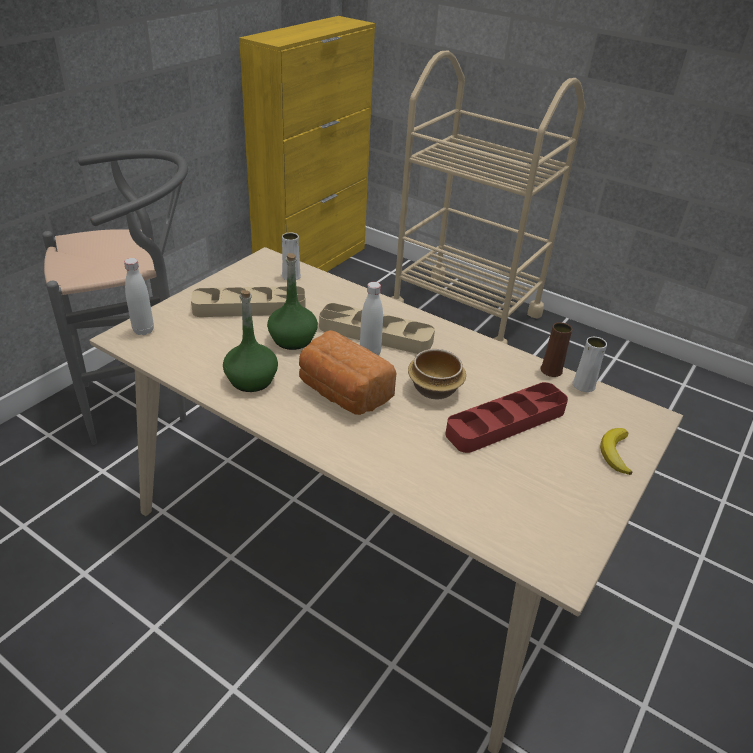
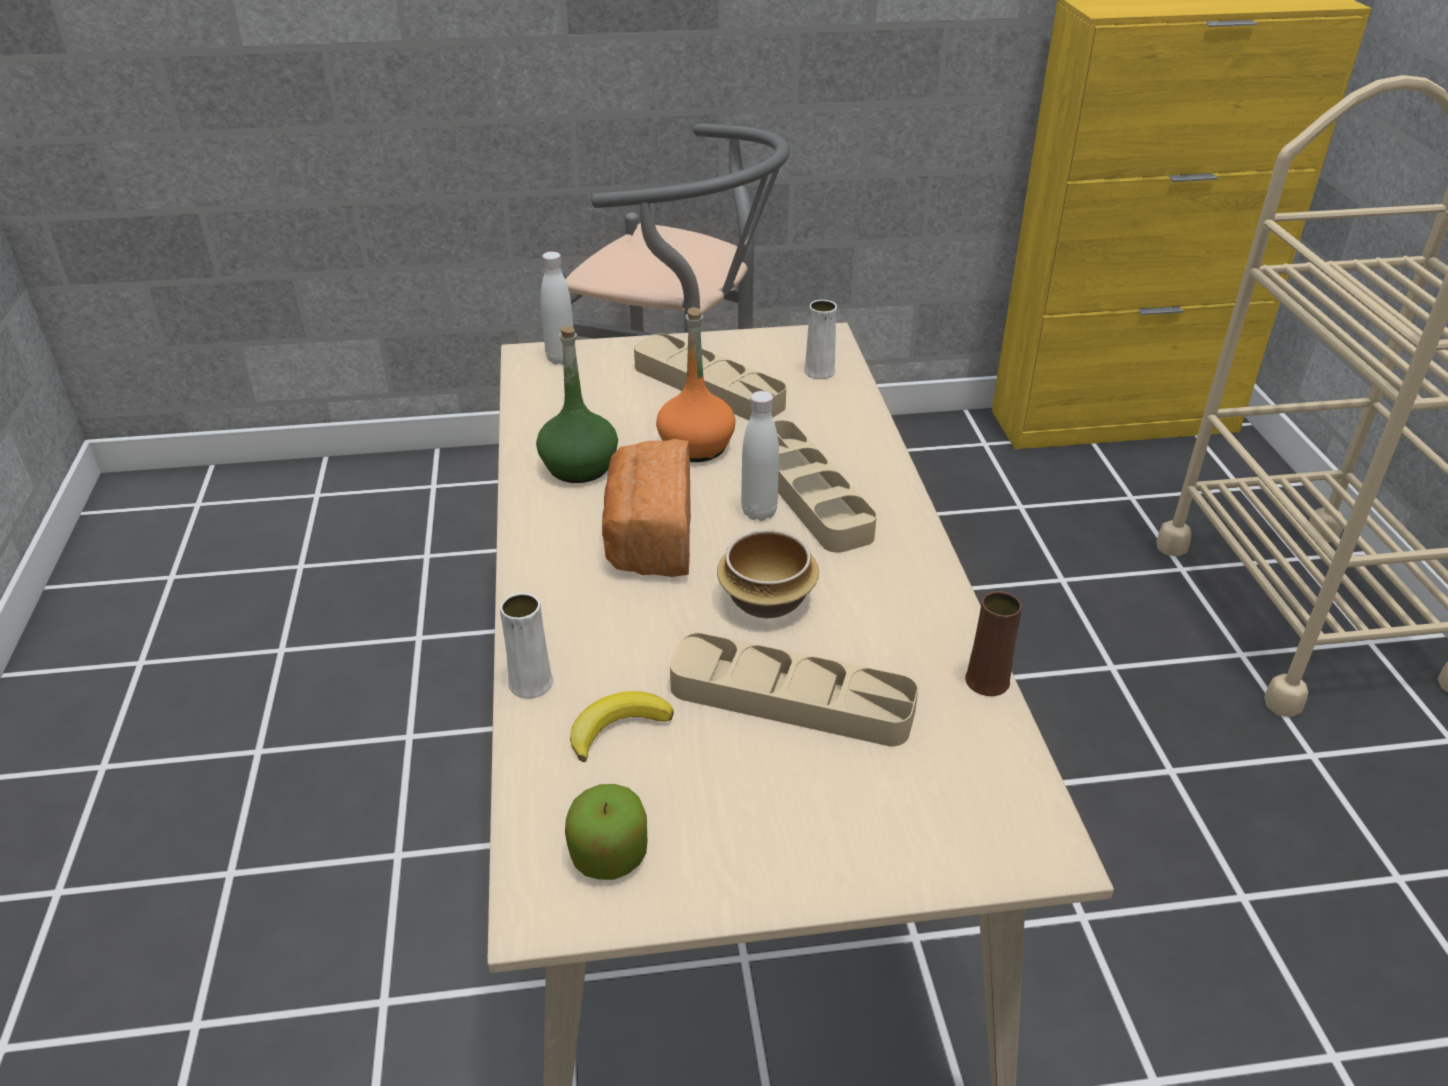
camera: 50 degrees right, 0 degrees up
(293, 339) = (696, 447): green bottle -> orange bottle
(506, 422) = (791, 699): red tray -> beige tray
(548, 532) = (609, 855): none -> apple
(583, 385) = (1004, 733): white vase -> white vase (530, 683)
(615, 453) = (881, 846): banana -> banana (617, 727)

